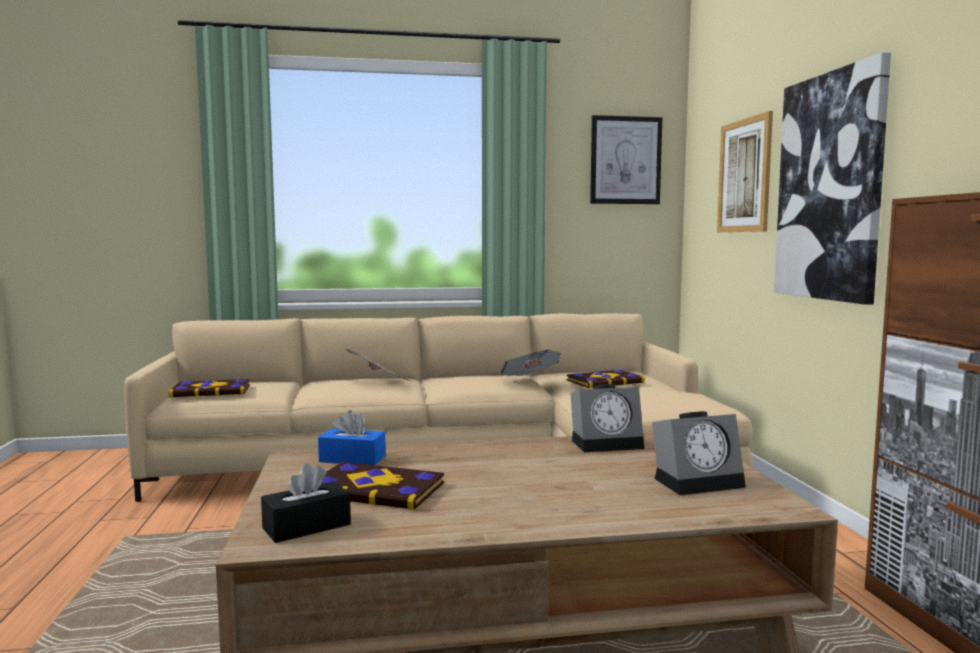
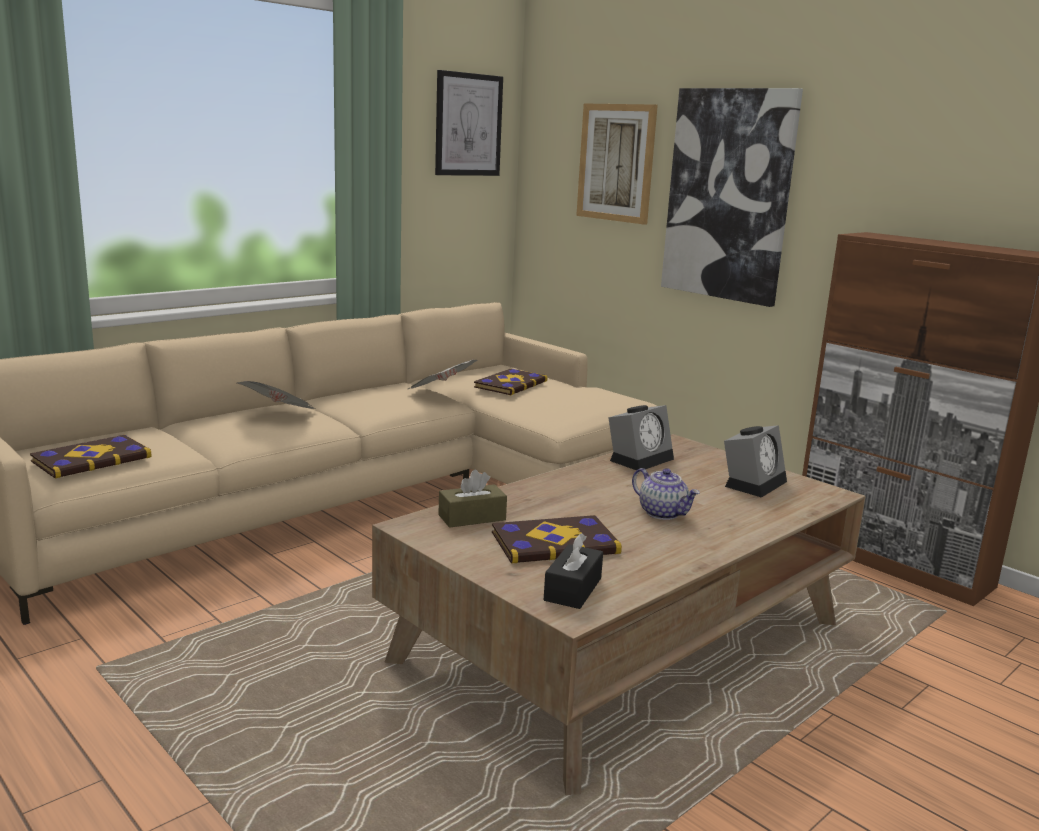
camera: 35 degrees left, 10 degrees up
(352, 459) = (472, 517): blue tissue box -> brown tissue box
(533, 487) = (663, 513): none -> teapot

